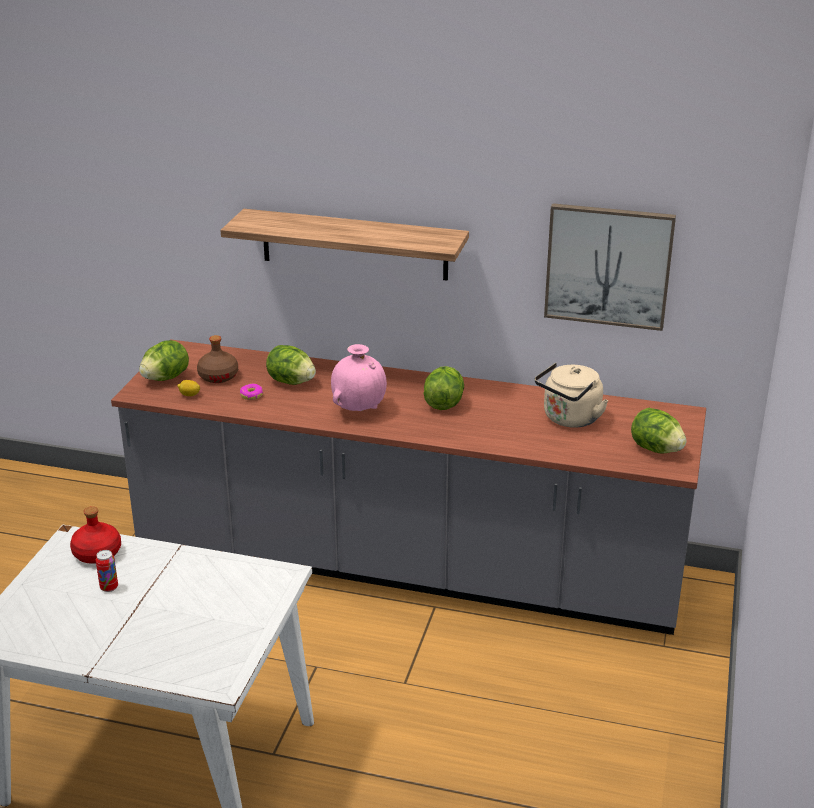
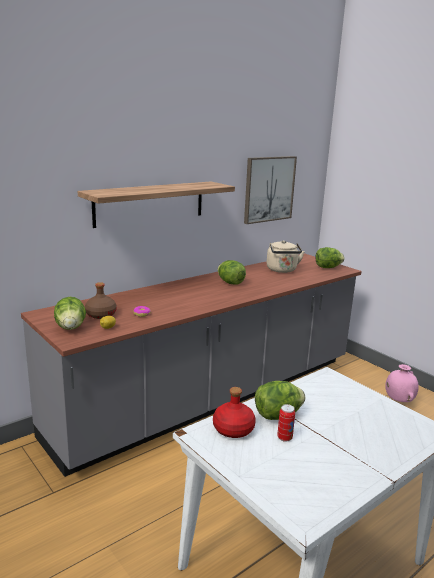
camera: 55 degrees left, 10 degrees down
(291, 382) = (146, 301): lettuce -> lettuce (277, 415)
(359, 410) = (206, 298): pink vase -> pink vase (398, 401)

